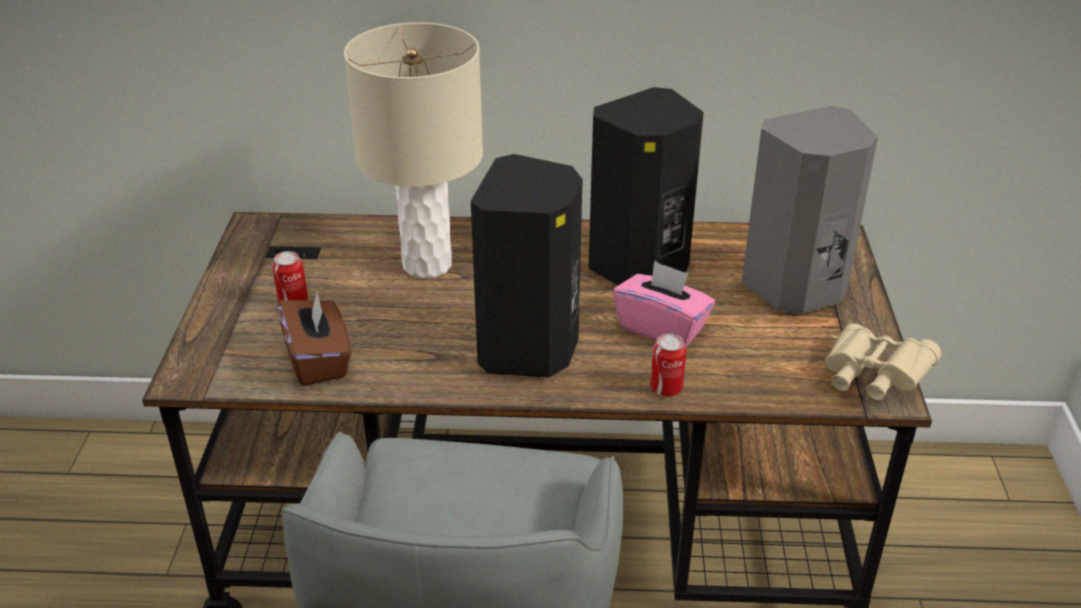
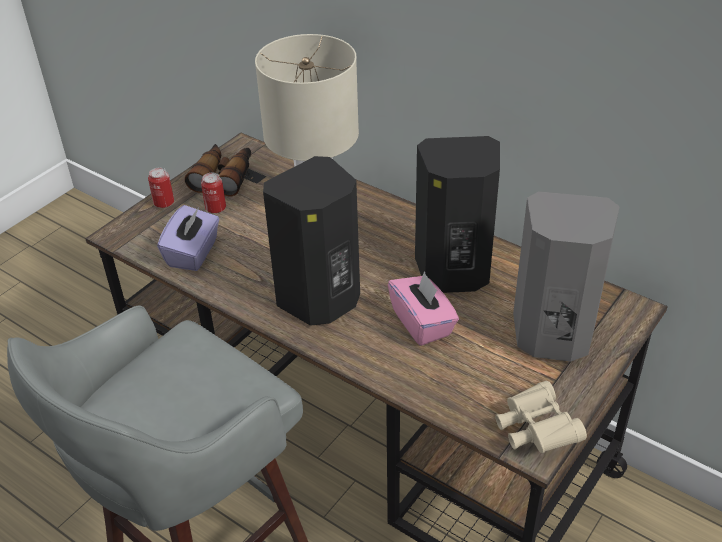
camera: 35 degrees right, 5 degrees up
(266, 265) = (223, 176): none -> binoculars
(318, 360) = (193, 253): brown tissue box -> purple tissue box
(666, 388) = (379, 368): can -> can (164, 203)

